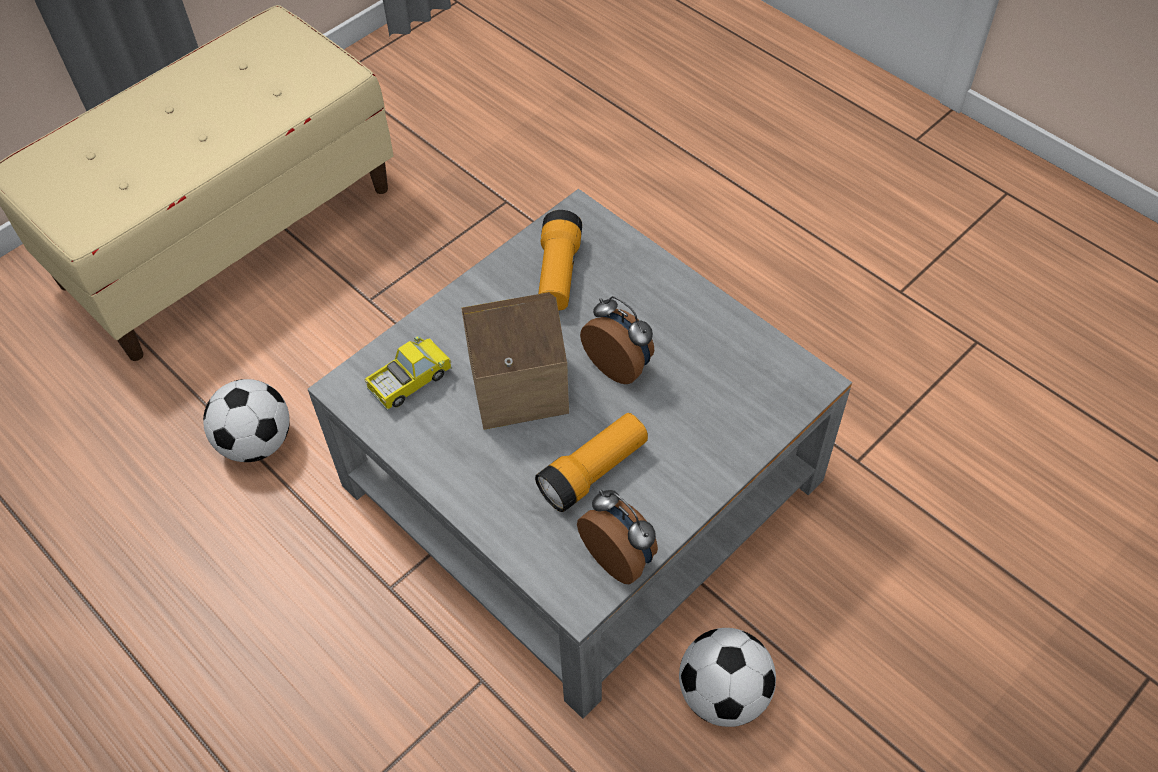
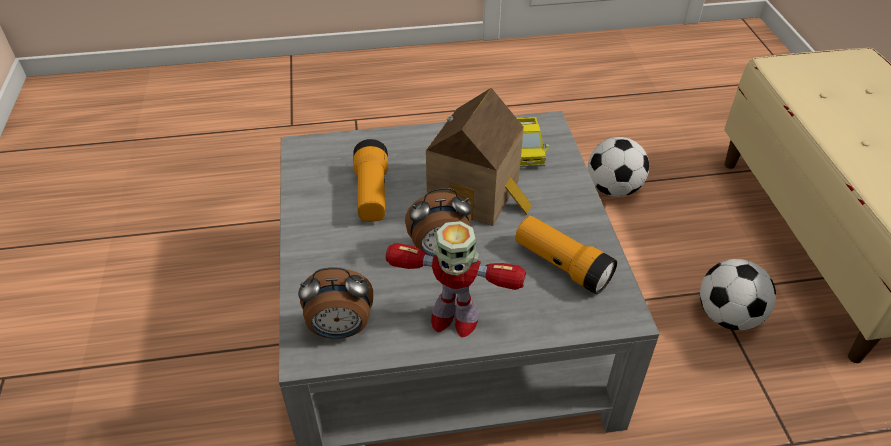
camera: 125 degrees right, 10 degrees down
(620, 557) = (305, 175): alarm clock -> alarm clock (340, 329)
(684, 311) = (453, 318): none -> toy robot
(723, 694) = (241, 303): football -> football (727, 316)

